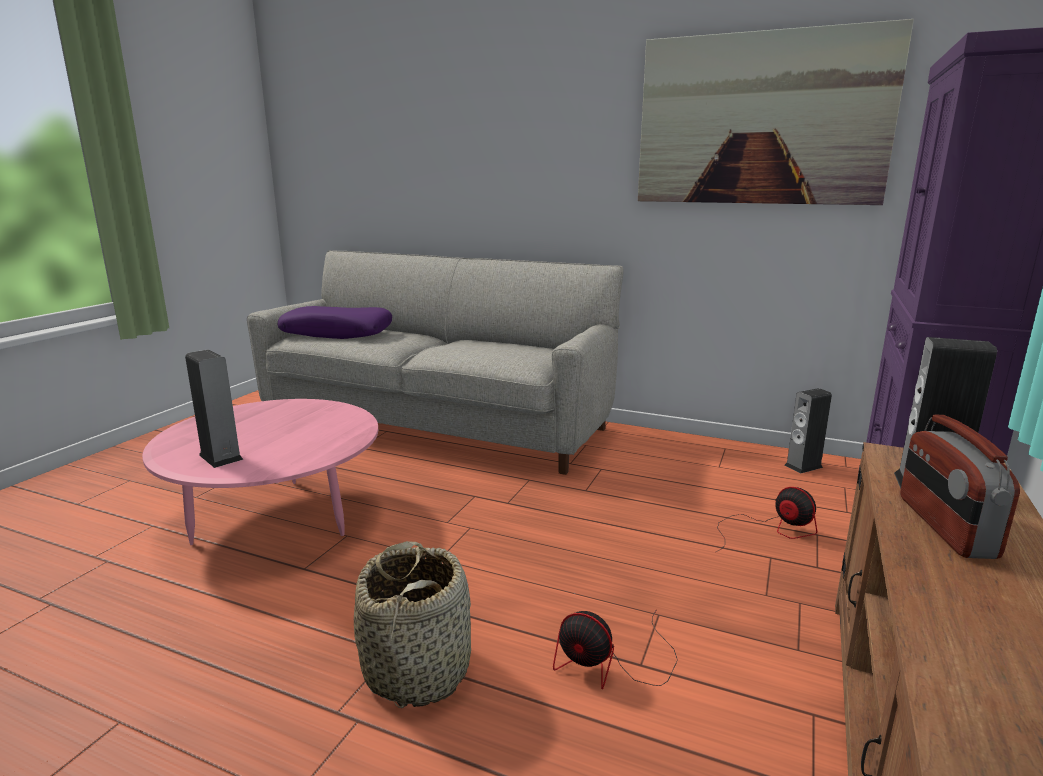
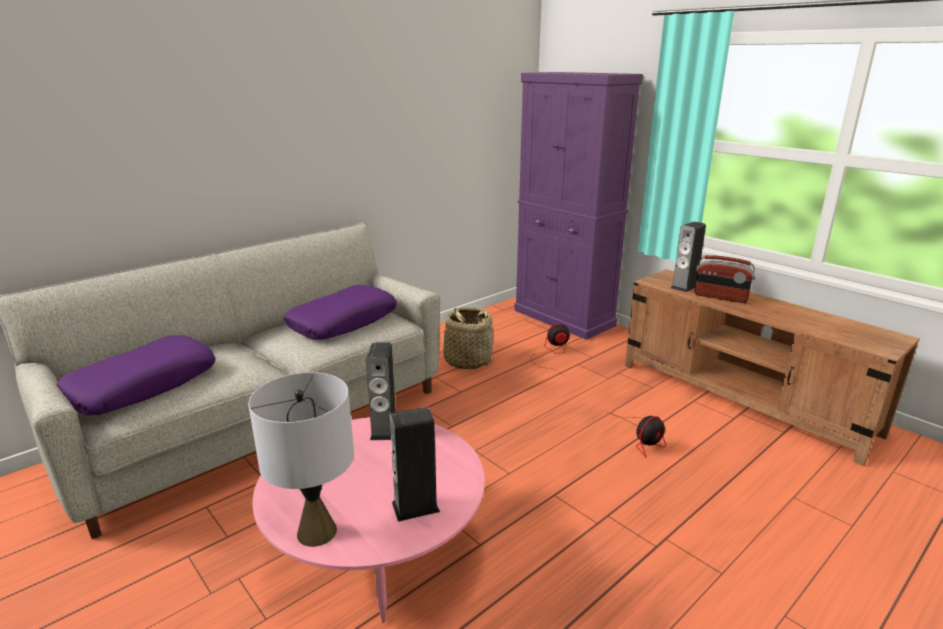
camera: 65 degrees left, 5 degrees up
(185, 432) = (316, 531): none -> grey table lamp
(417, 669) = (627, 506): basket -> basket (467, 360)
(505, 351) = (343, 322): none -> purple pillow
(761, 120) = (431, 100): picture -> none
(803, 466) = (493, 319): speaker -> speaker (384, 429)

